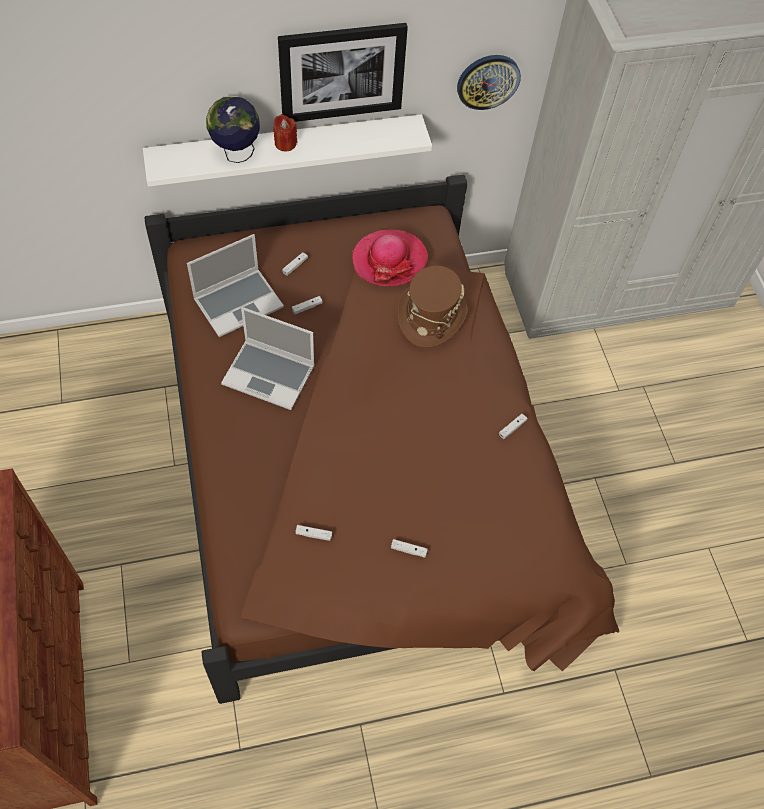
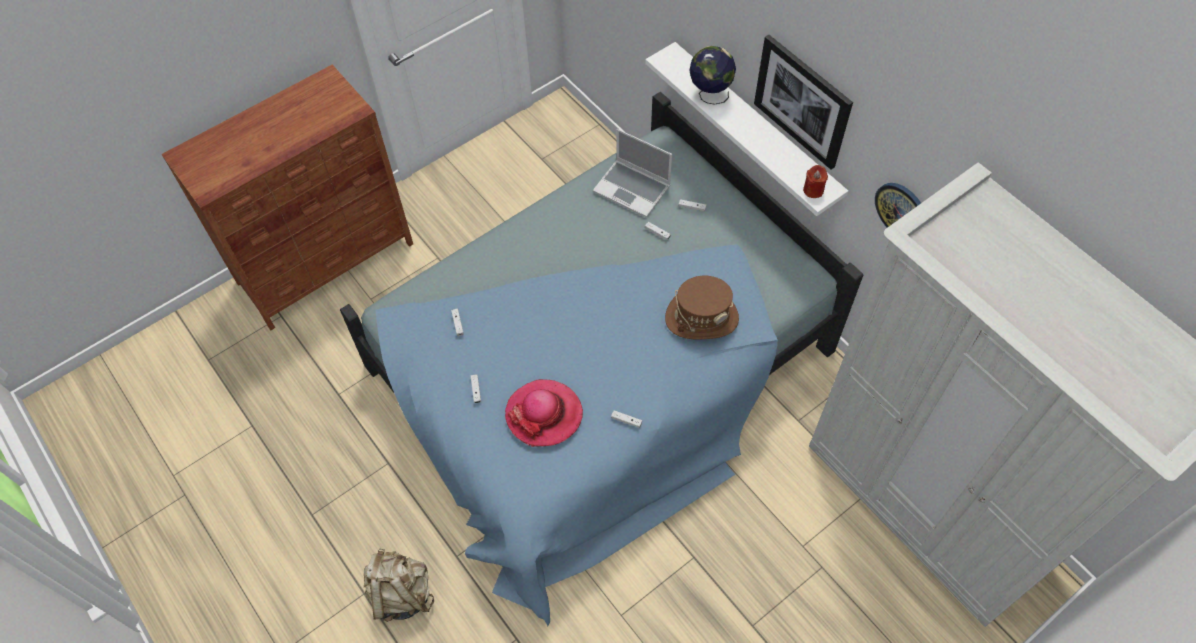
camera: 70 degrees right, 0 degrees up
(270, 375) = (580, 238): laptop -> none
(285, 143) = (743, 118): red candle -> red candle (813, 190)
(366, 469) = (599, 375): brown bed -> blue bed
(389, 260) = (739, 265): hat -> hat (544, 414)
(522, 768) = (401, 593): none -> beige backpack

